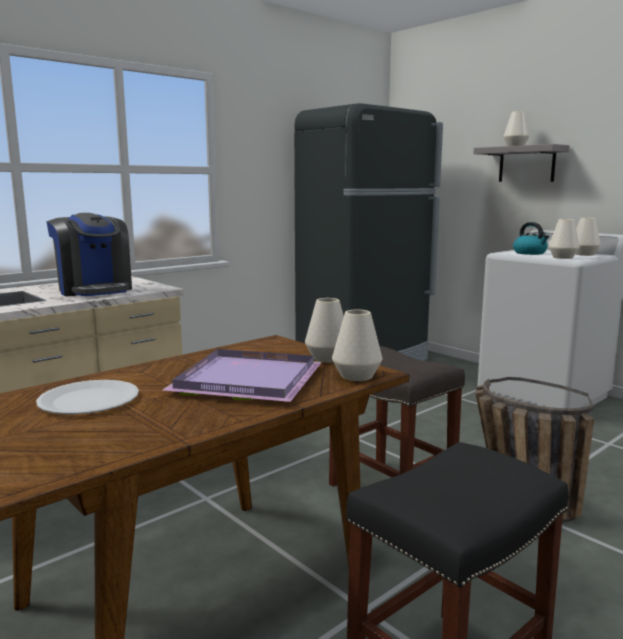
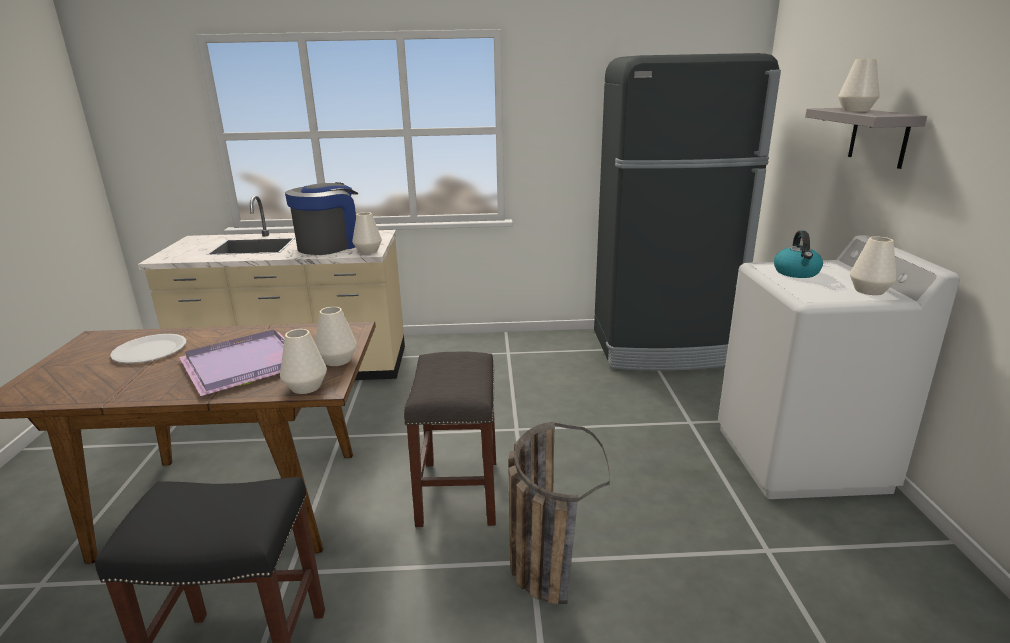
camera: 40 degrees right, 10 degrees up
(94, 290) = (330, 245): coffee machine -> coffee machine turned 150 degrees counterclockwise
(563, 257) = (809, 291): white vase -> white vase (368, 251)

